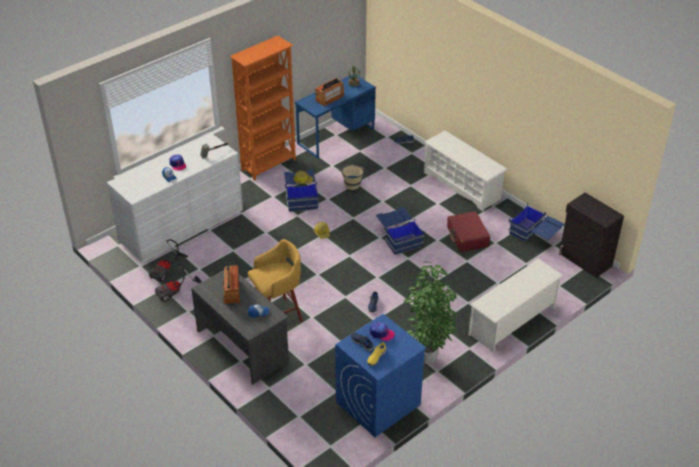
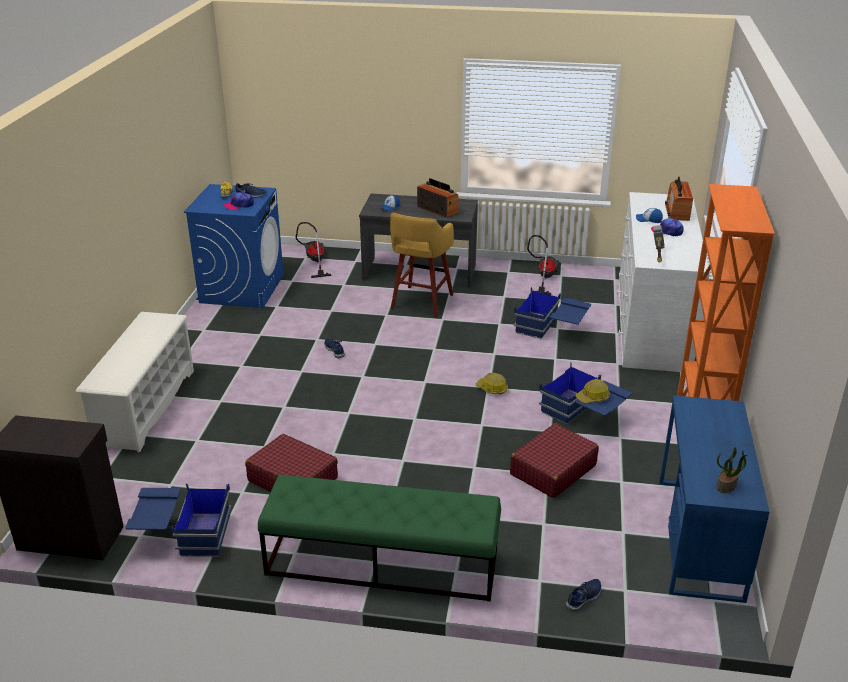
camera: 140 degrees right, 10 degrees down
(167, 270) = (584, 287): vacuum cleaner -> vacuum cleaner (314, 262)
(329, 98) = (709, 435): radio -> radio (677, 211)
(352, 183) = (552, 470): beige bucket -> red suitcase
(399, 238) = (389, 430): blue storage box -> blue storage box (551, 330)
(426, 359) = (224, 333): potted plant -> none
(462, 186) = (381, 563): white shoe rack -> green bench

